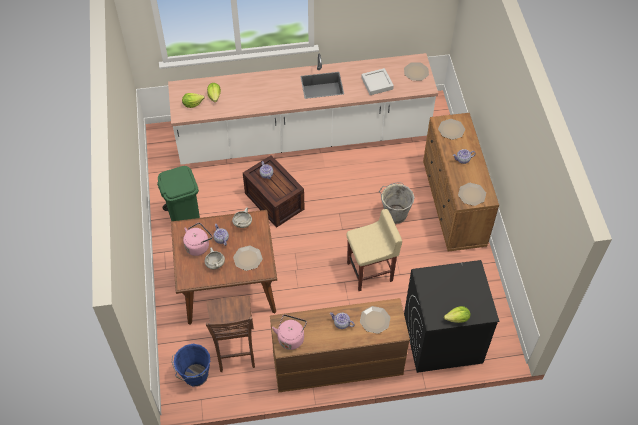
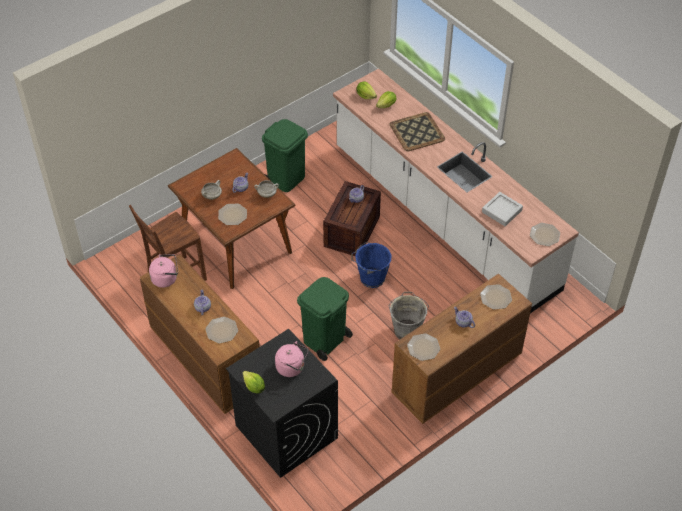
camera: 60 degrees right, 5 degrees down
(195, 376) = (134, 263): blue bucket -> blue bucket (371, 278)
(198, 246) = (223, 177): pink kettle -> pink kettle (292, 367)
(258, 92) = (417, 131): none -> tray
(370, 272) = (324, 340): beige stool -> green trash can

